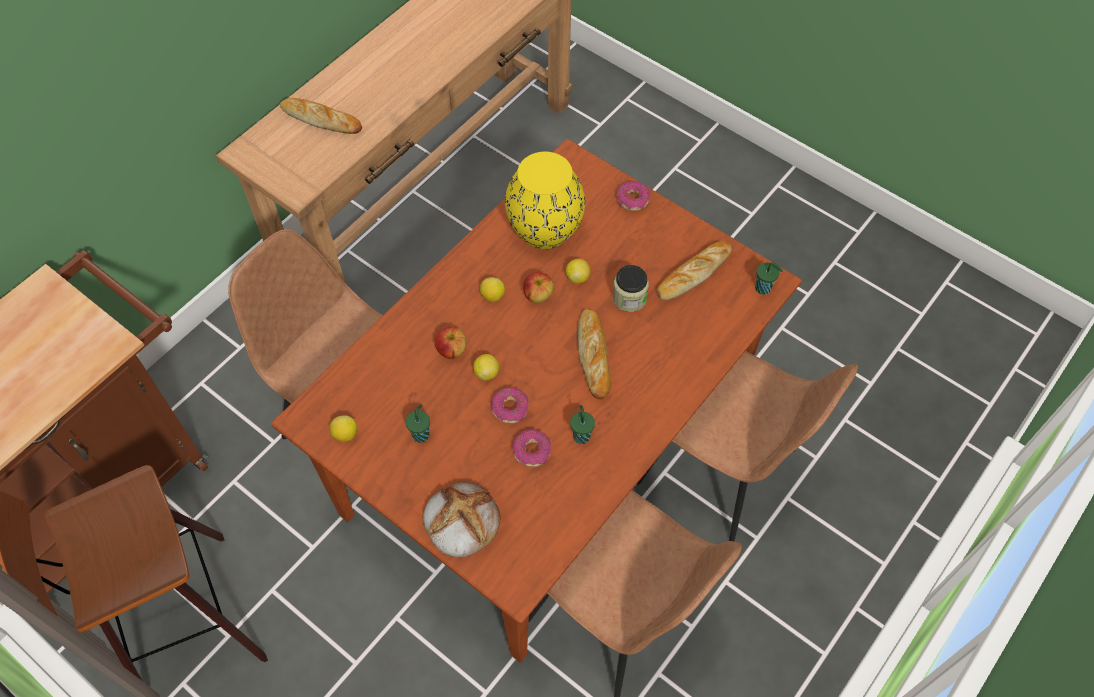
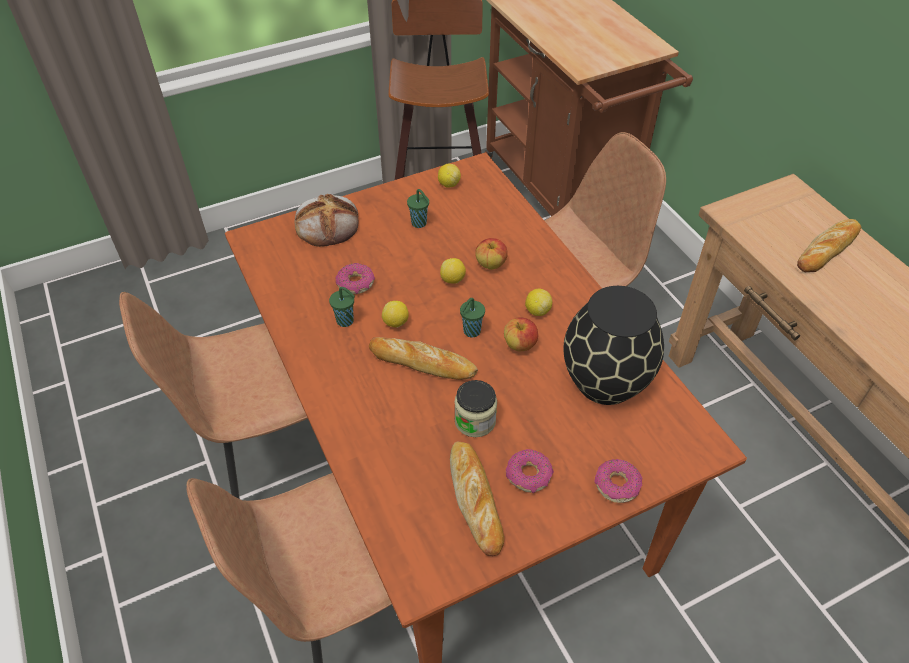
camera: 115 degrees right, 10 degrees down
(510, 408) = (406, 283): donut -> donut (528, 475)
(545, 230) = (603, 382): yellow vase -> black vase
(577, 277) = (526, 386): lemon -> lemon (396, 323)
(764, 288) = (413, 567): green cup -> green cup (471, 332)

